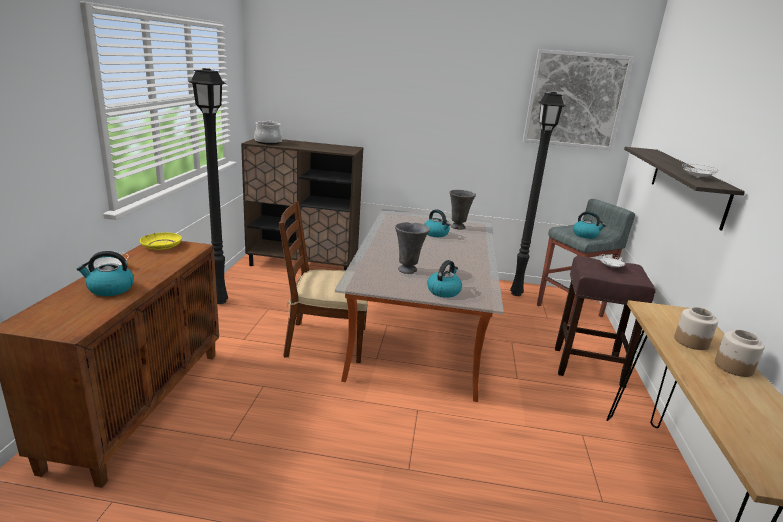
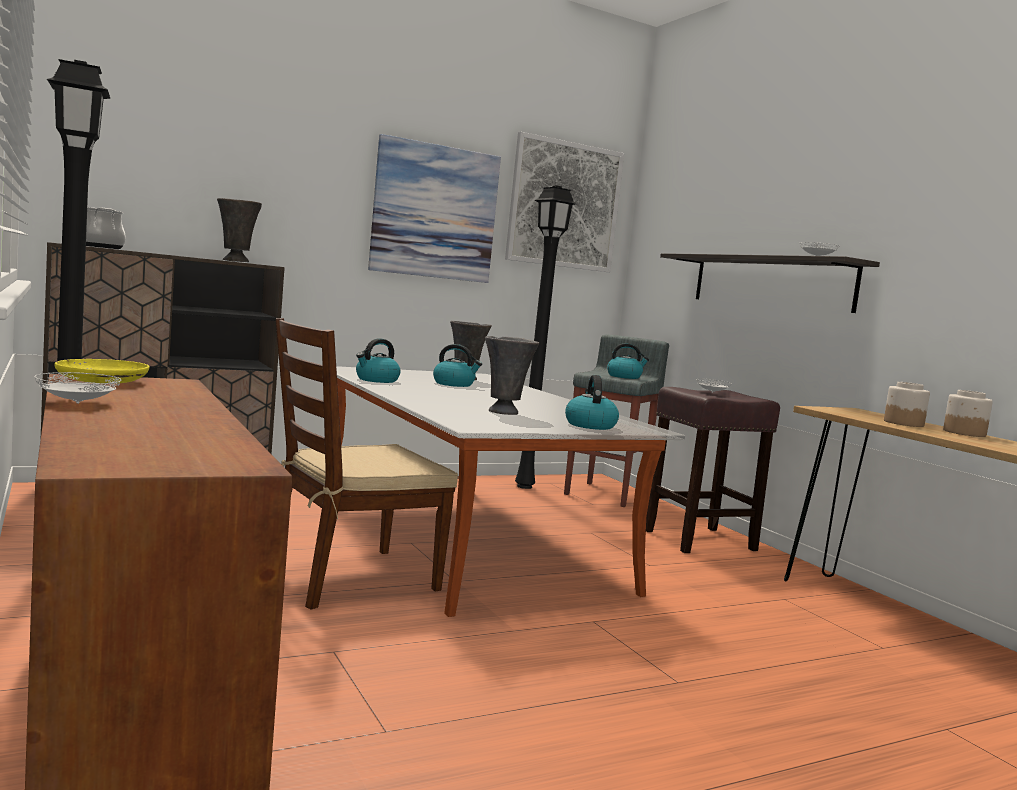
camera: 35 degrees left, 15 degrees down
(110, 289) = (157, 422): kettle -> kettle (376, 380)
(339, 148) = (236, 261): none -> grey vase
(471, 110) = (434, 212): none -> picture

